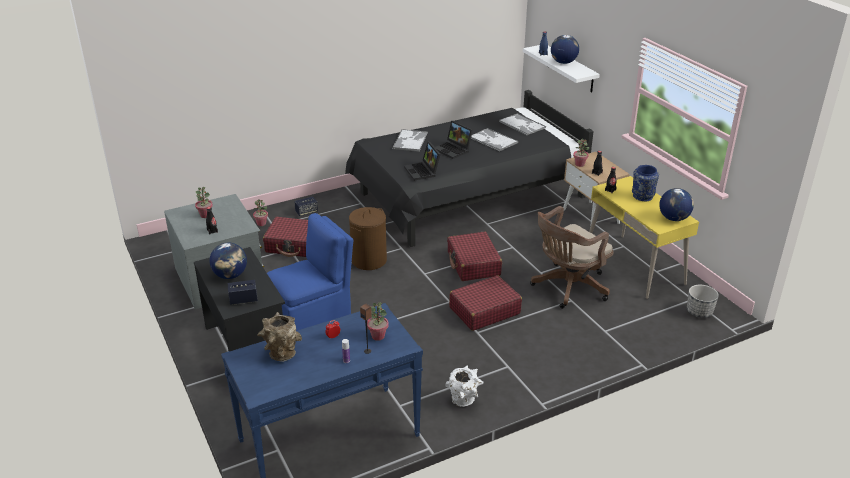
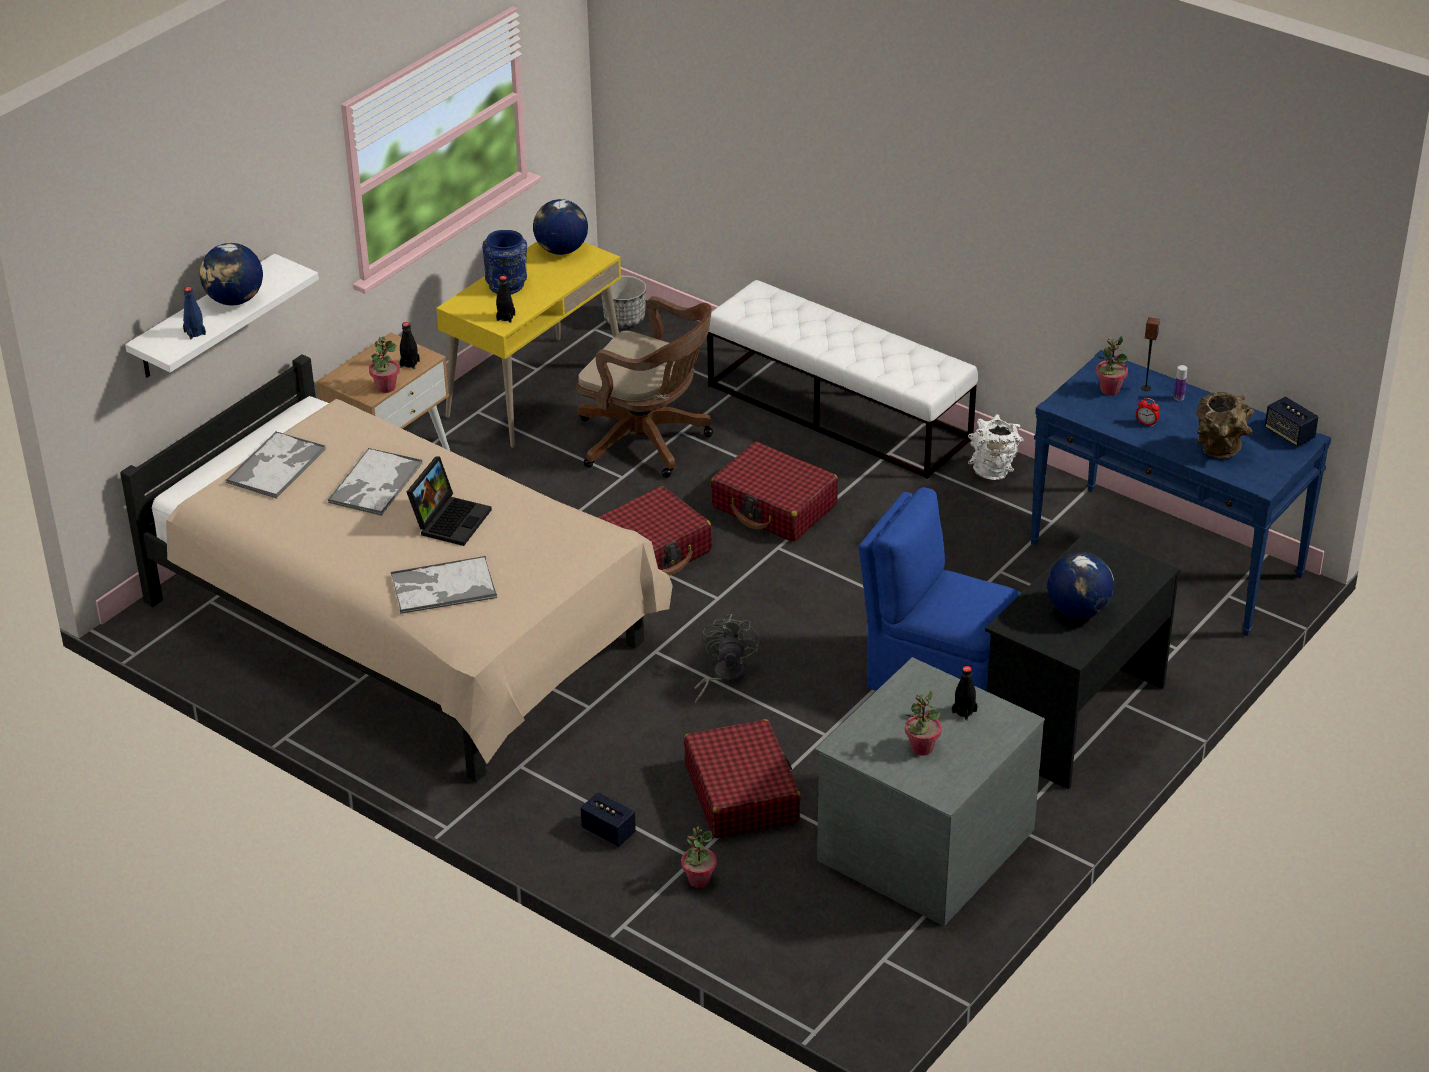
camera: 115 degrees left, 5 degrees up
(243, 300) = (1121, 569): speaker -> speaker (1289, 434)
(369, 260) = (724, 676): brown laundry basket -> grey fan
(423, 171) = (568, 530): laptop -> none
(465, 197) = (405, 629): black bed -> beige bed
(560, 361) = (839, 412): none -> white bench

